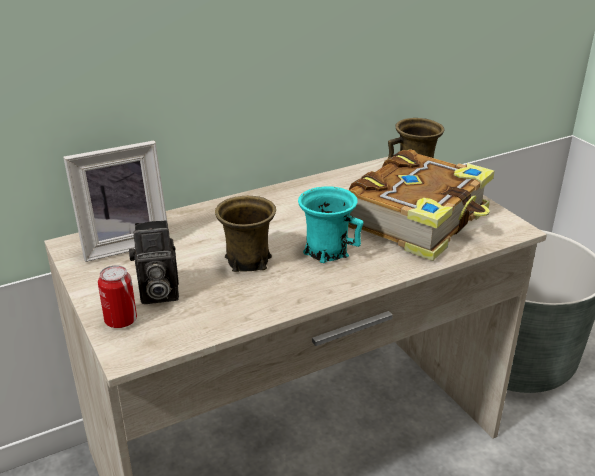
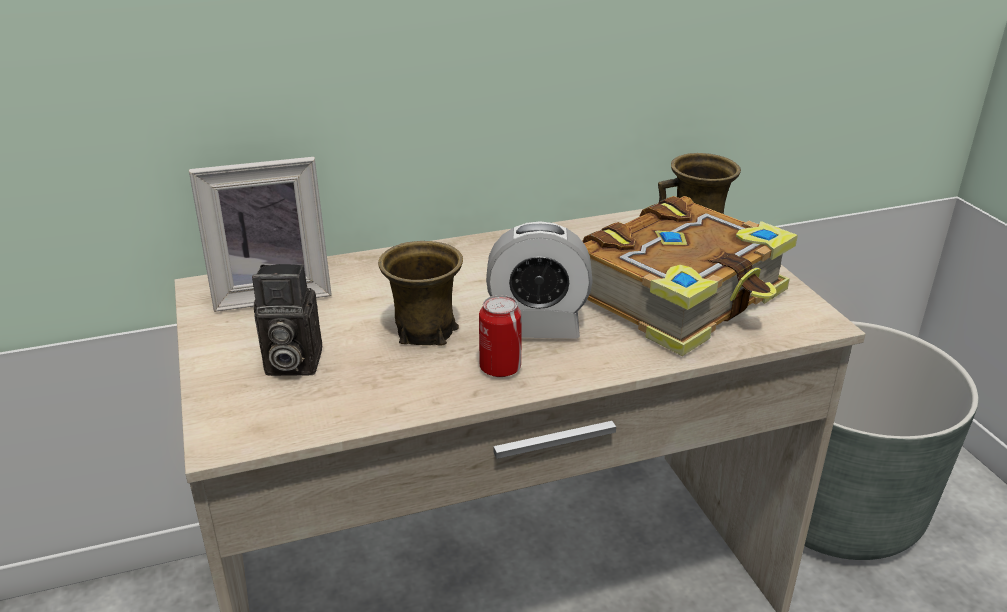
camera: 10 degrees right, 0 degrees up
(121, 320) = (230, 394): can -> can (500, 368)
(327, 250) = (538, 327): turquoise mug -> alarm clock

